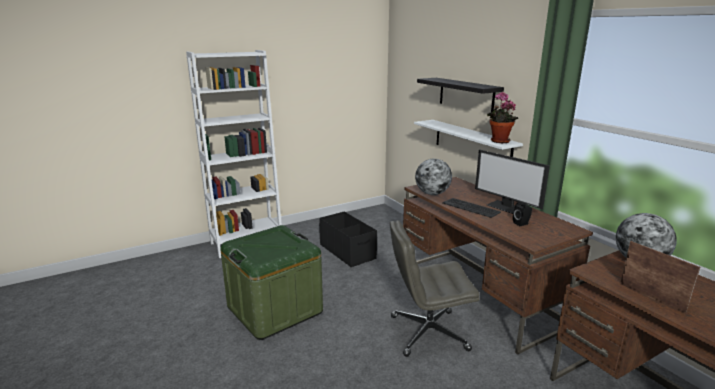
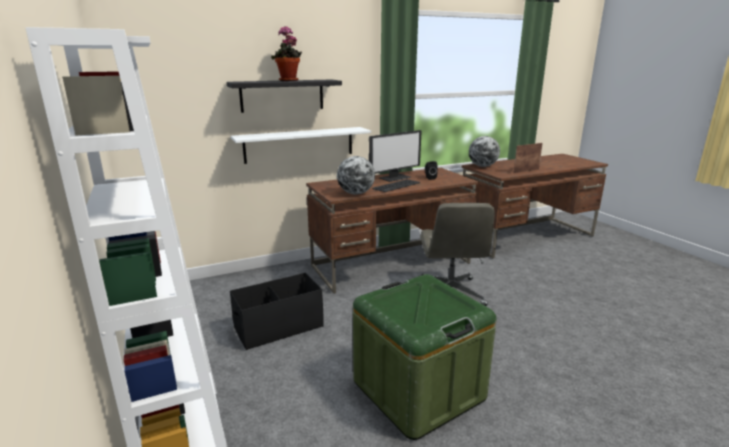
camera: 85 degrees left, 0 degrees up
(498, 141) = (351, 129): potted plant -> potted plant (288, 80)

